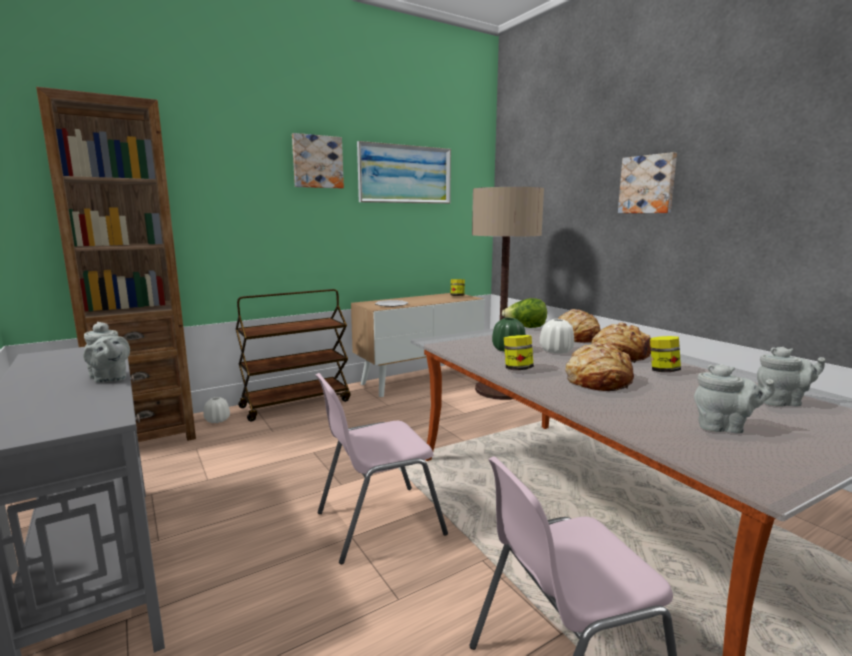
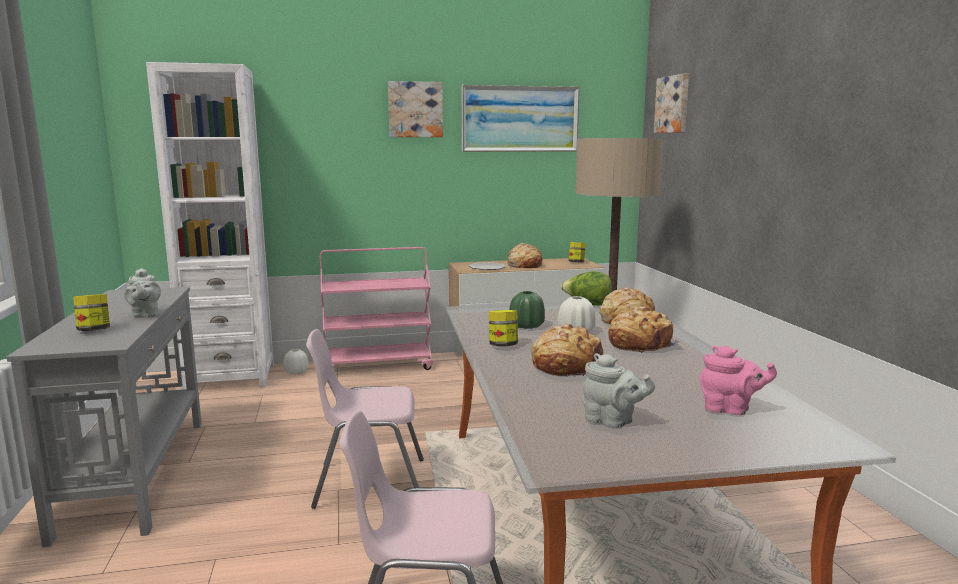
camera: 20 degrees right, 0 degrees up
(146, 435) = (230, 377): brown bookcase -> white bookcase
(296, 403) = (378, 366): brown cart -> pink cart
(419, 300) = (524, 265): none -> bread
(647, 184) = (777, 136): picture -> picture (673, 104)
(663, 371) = (657, 364): jar -> jar (94, 330)
(782, 402) = (730, 409): grey teapot -> pink teapot

